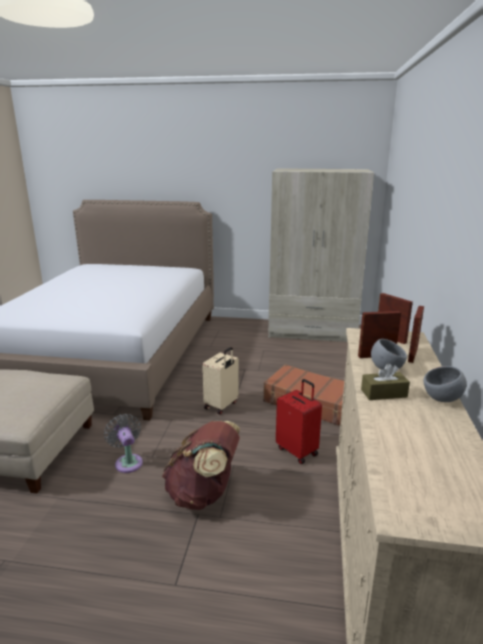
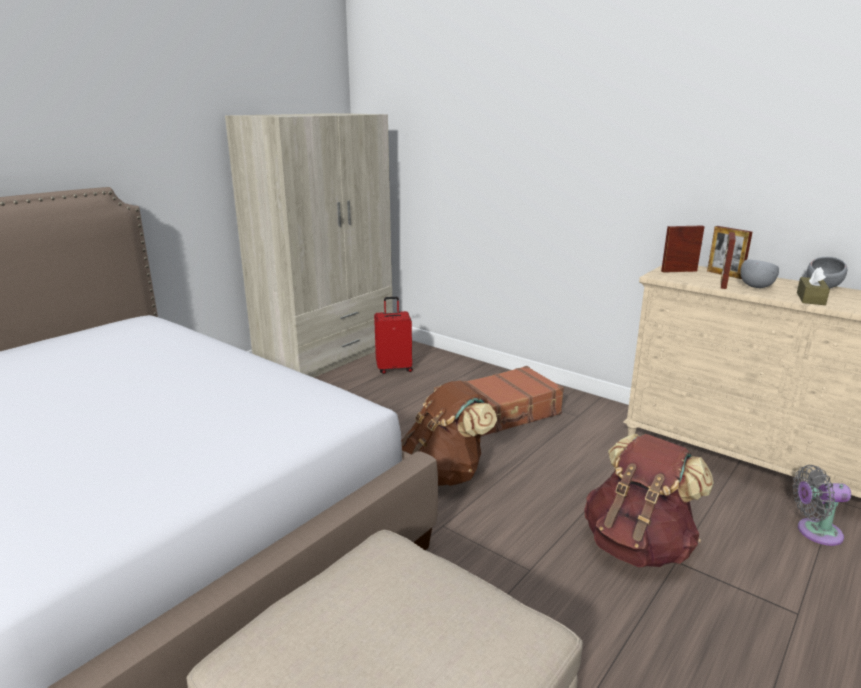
camera: 60 degrees left, 0 degrees up
(128, 461) = (528, 598): grey fan -> grey fan (814, 532)
(222, 405) = (445, 473): beige suitcase -> brown backpack
(297, 451) = (586, 454): red suitcase -> red suitcase (394, 368)

